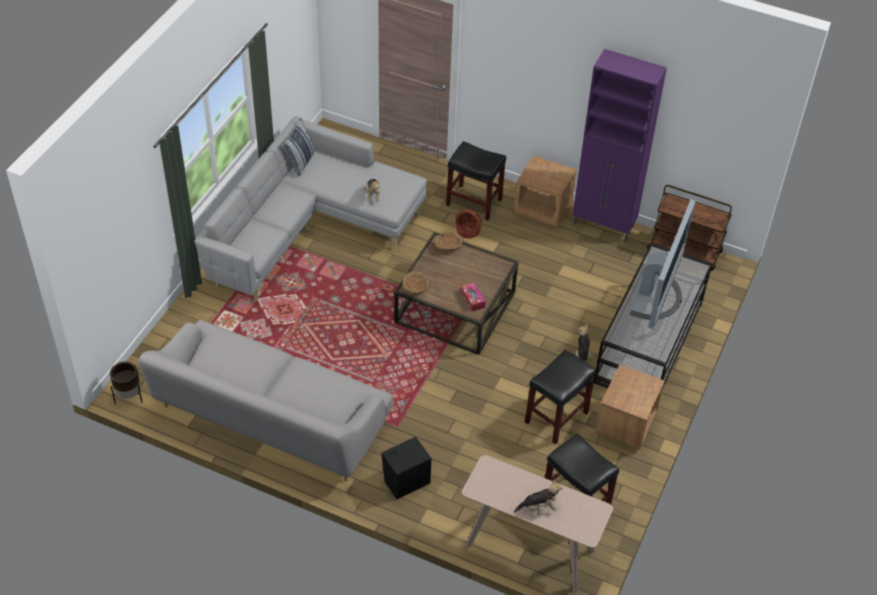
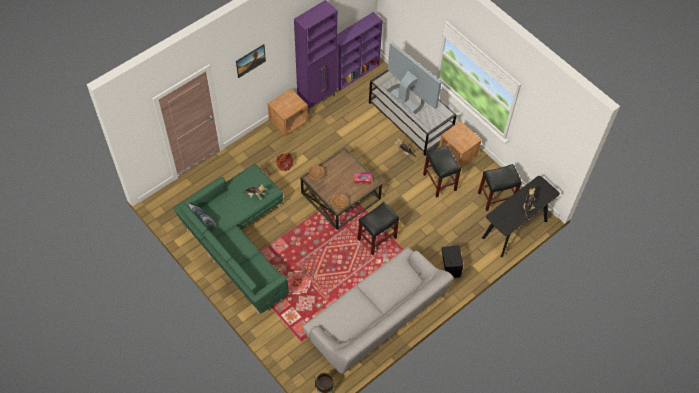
camera: 65 degrees left, 10 degrees up
(310, 230) = (239, 245): grey sofa -> green sofa
(473, 202) = (264, 152): black stool -> black stool (376, 239)
(523, 64) = (251, 65): none -> picture
(530, 548) = (514, 229): beige console table -> black console table
(685, 251) = (355, 73): brown cart -> purple bookcase

